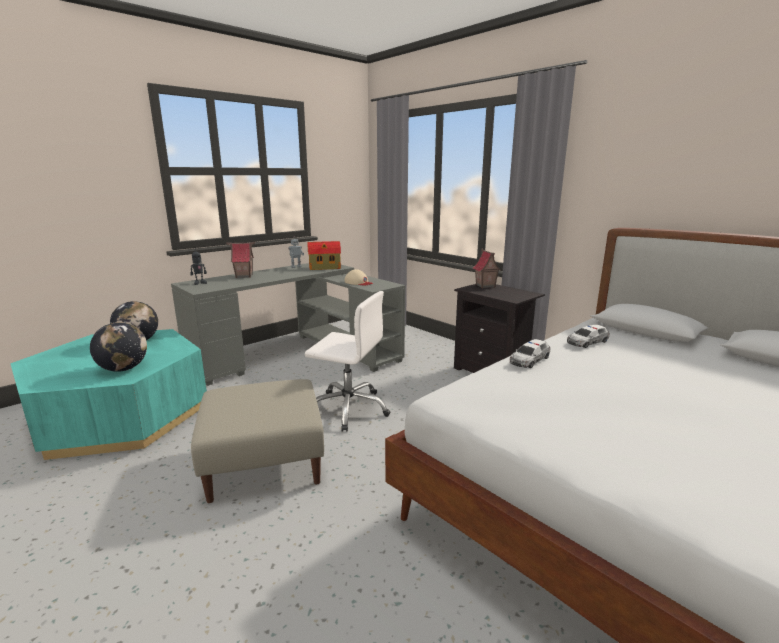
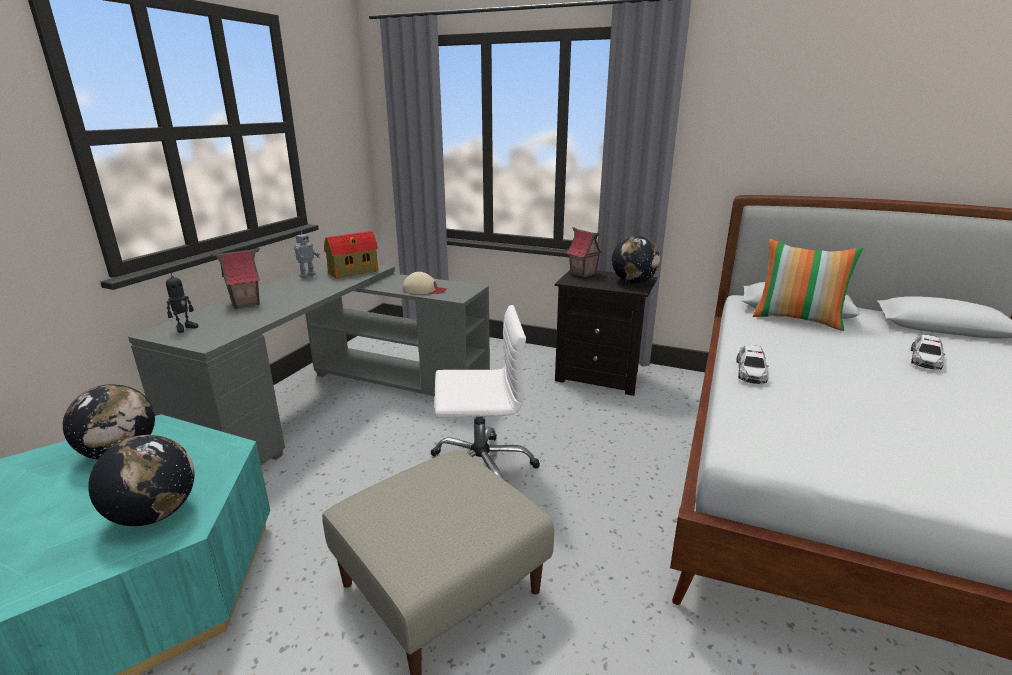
camera: 25 degrees left, 5 degrees up
(518, 294) = (633, 282): none -> globe
(587, 342) = (768, 335): toy car -> toy car (925, 359)
(635, 337) = (797, 319): none -> pillow

